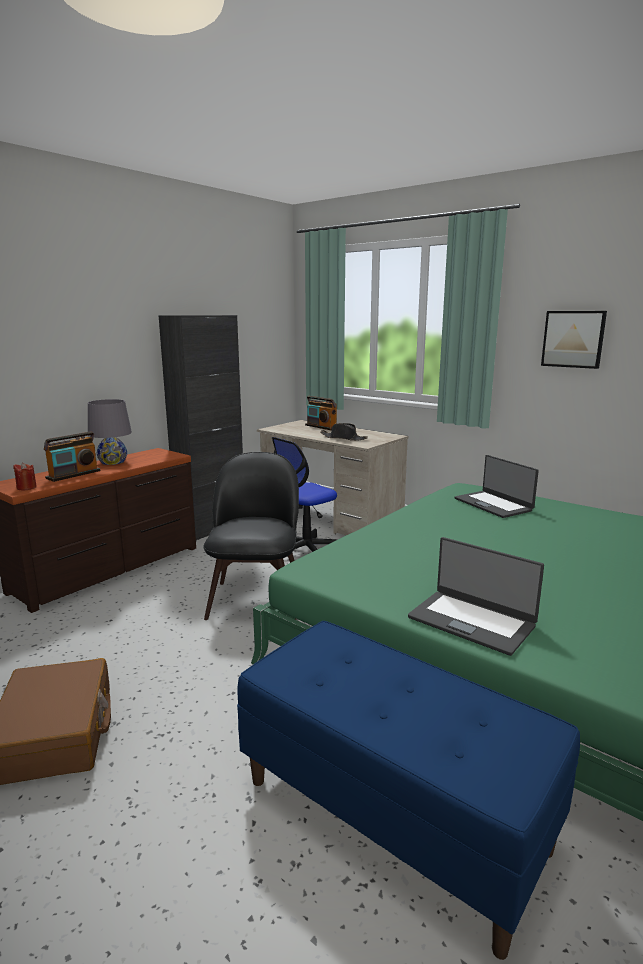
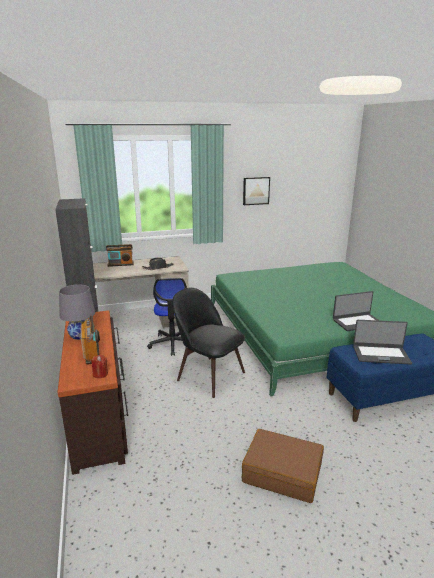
camera: 55 degrees left, 5 degrees up
(493, 504) = (258, 279): laptop -> laptop (380, 354)

